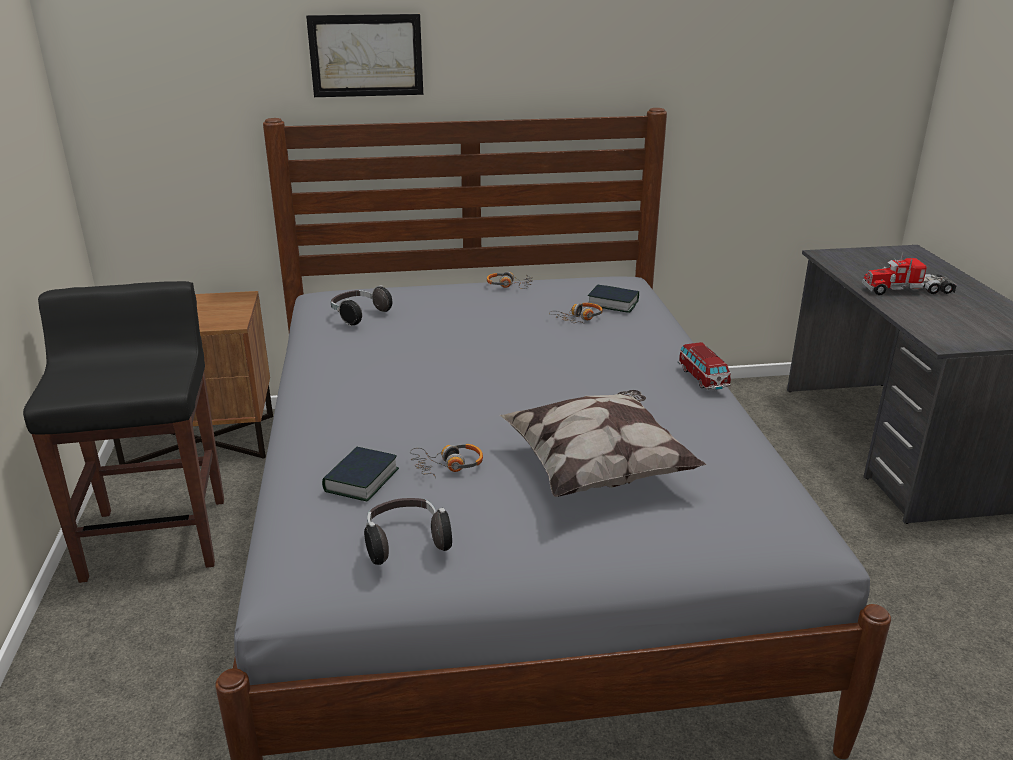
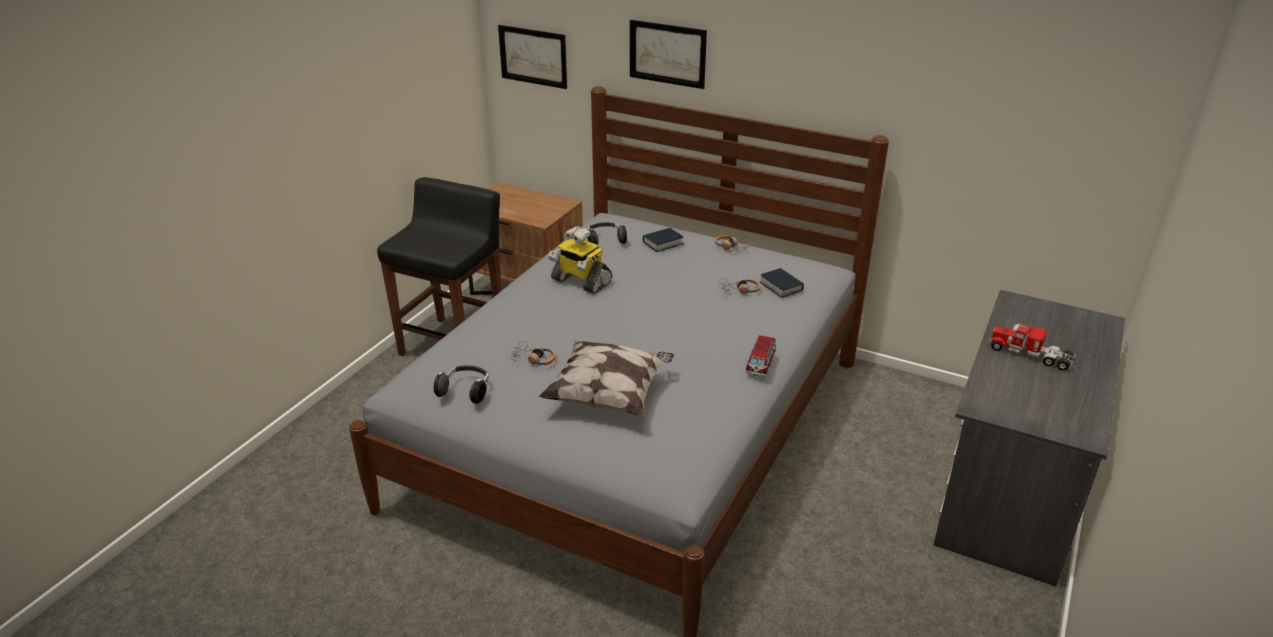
camera: 35 degrees right, 5 degrees up
(151, 95) = (533, 56): none -> picture
(361, 480) = (483, 349): book -> book (663, 243)
(387, 363) = (580, 281): none -> toy robot

